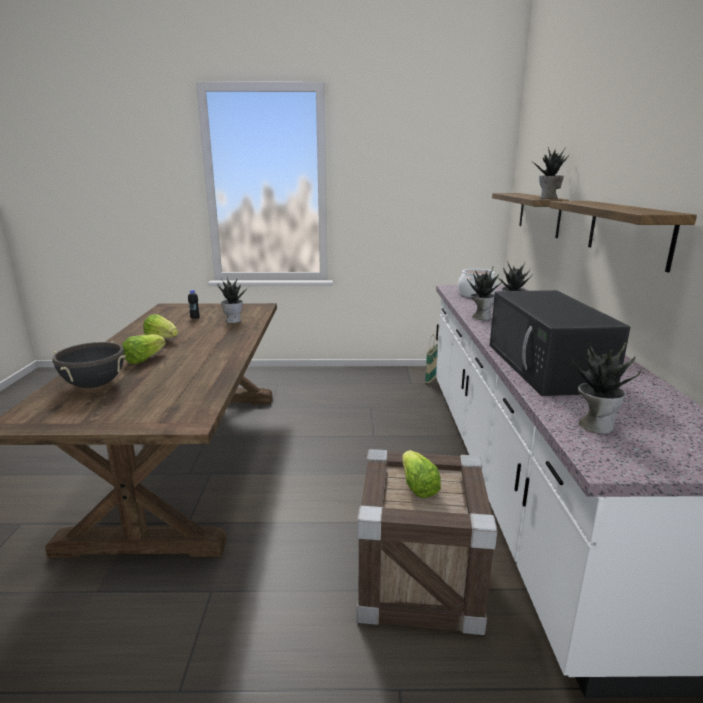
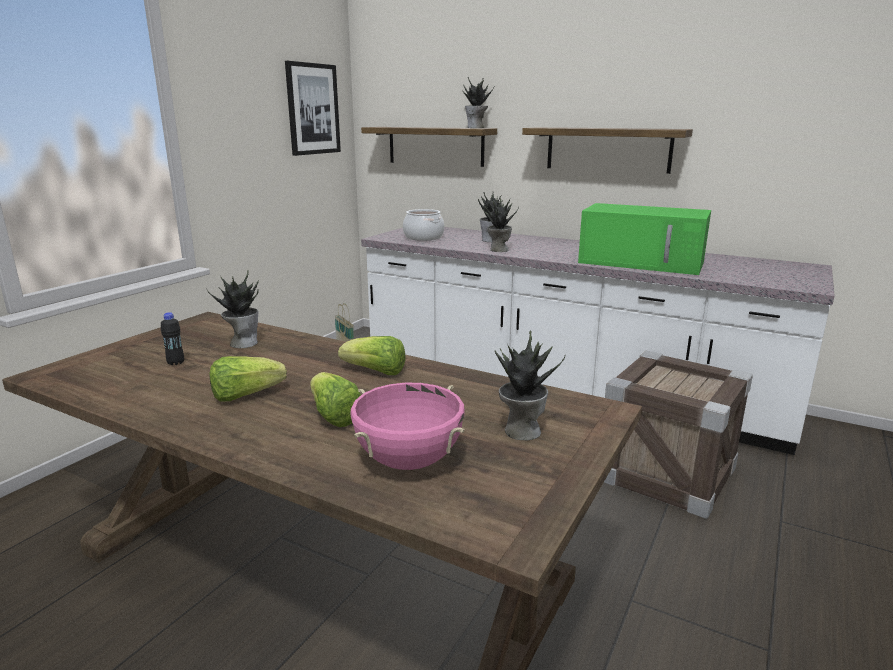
camera: 60 degrees left, 0 degrees up
(95, 385) = (408, 461): black cooking pot -> pink cooking pot
(417, 486) = (672, 385): lettuce -> lettuce (375, 372)
(459, 177) = (313, 109): none -> picture
(547, 367) = (643, 262): black microwave -> green microwave
(594, 425) = (754, 276): potted plant -> potted plant (521, 431)

